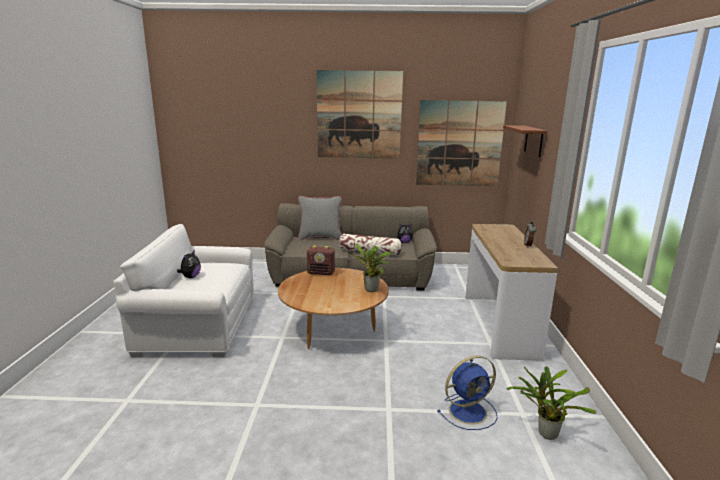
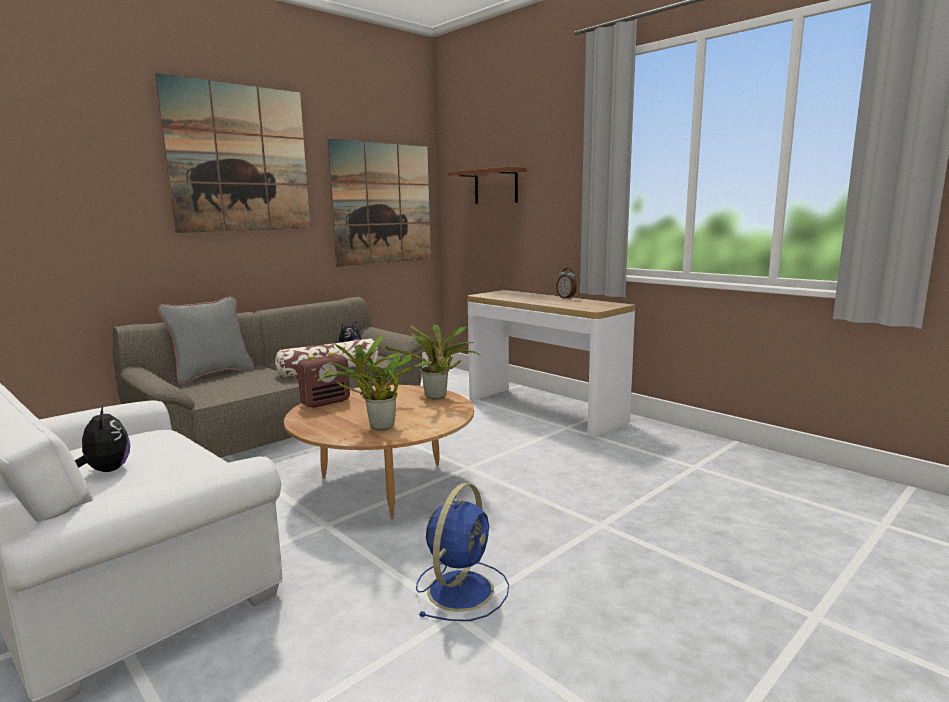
camera: 45 degrees left, 5 degrees down
(469, 411) = (661, 486): blue fan -> blue fan (462, 588)
(544, 433) = (733, 471): potted plant -> potted plant (378, 427)

